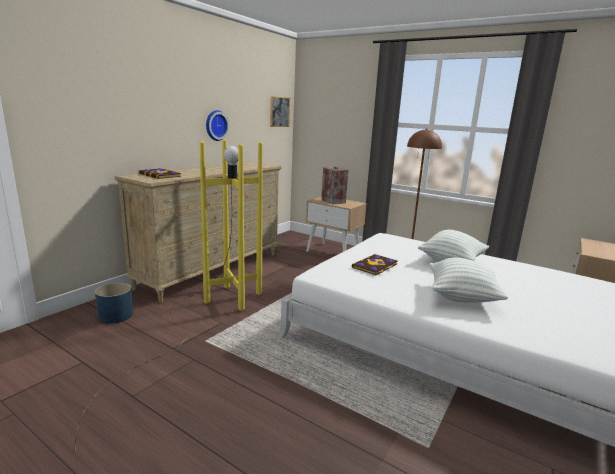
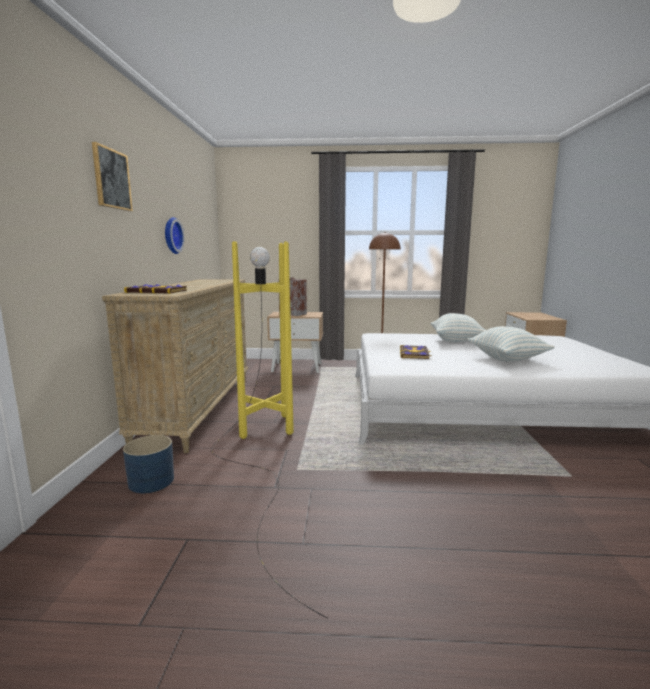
camera: 30 degrees left, 5 degrees down
(279, 112) = (210, 224): picture -> picture (111, 179)

